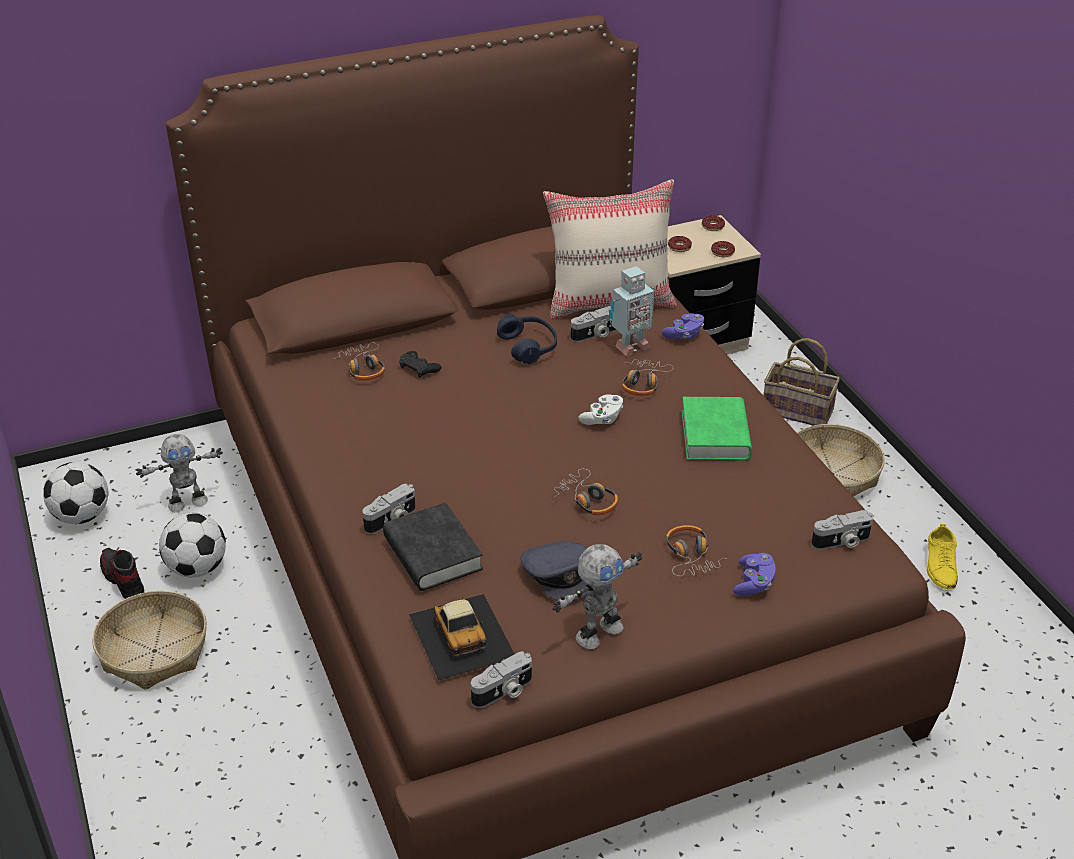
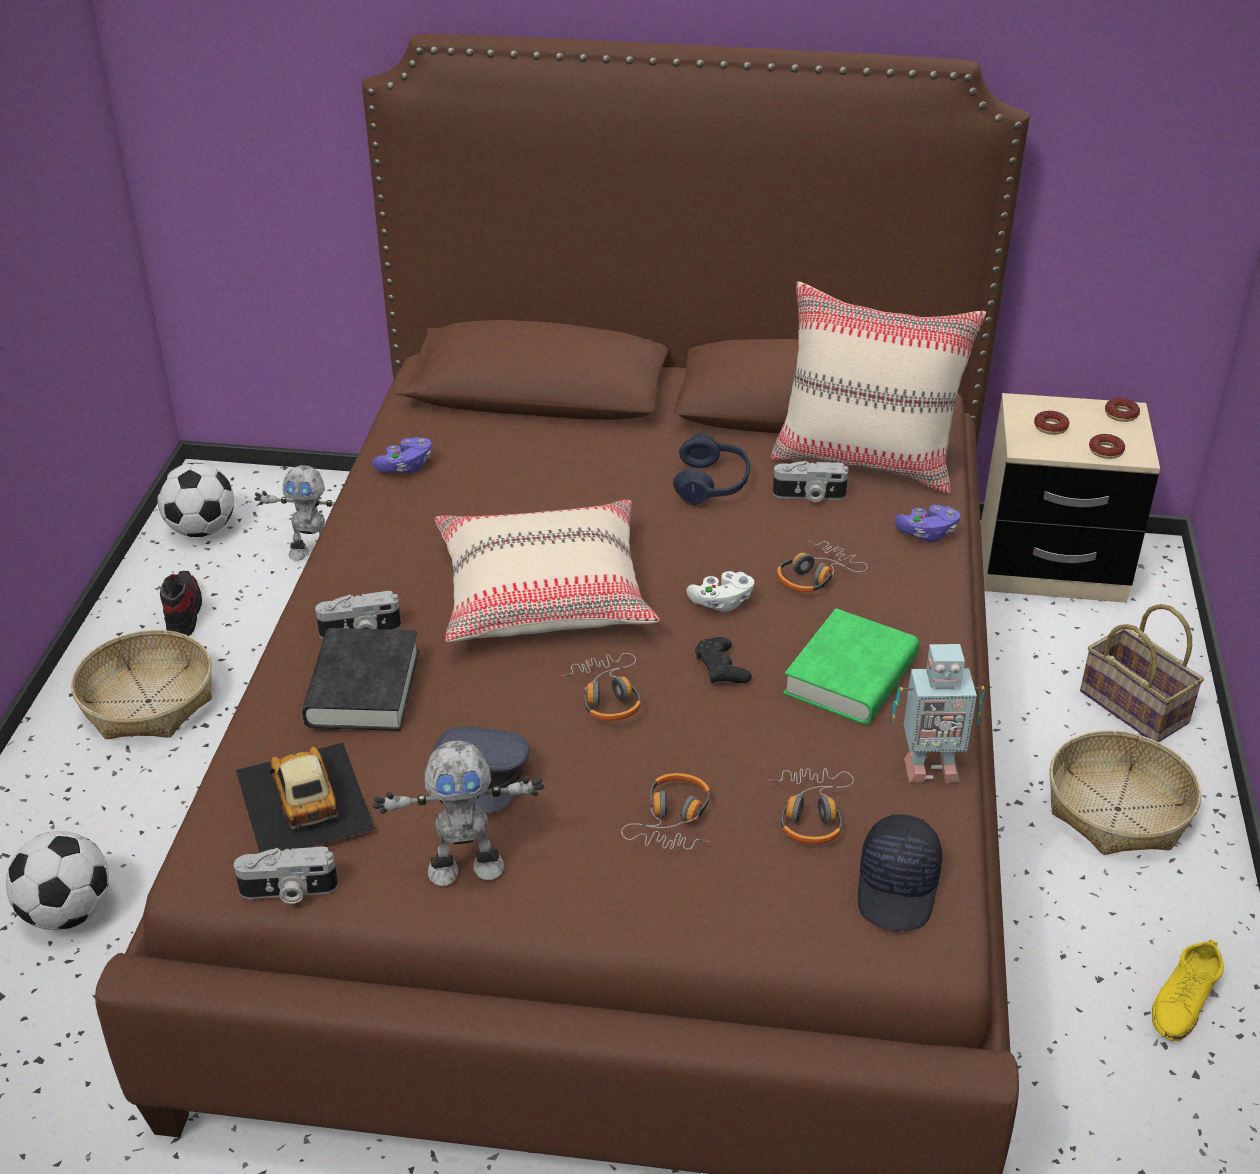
camera: 30 degrees right, 0 degrees up
(197, 568) = (263, 628): football -> football (68, 912)
(363, 368) = (495, 446): headphones -> headphones (810, 813)
(419, 368) = (558, 467): black game controller -> black game controller (721, 668)
(462, 635) = (303, 800): toy car -> toy car turned 150 degrees clockwise
(488, 452) = (544, 593): none -> beige pillow
(630, 346) = (841, 525): toy robot -> toy robot (928, 767)
(754, 583) = (723, 891): purple game controller -> purple game controller (405, 467)
(841, 542) = (899, 887): camera -> black cap

